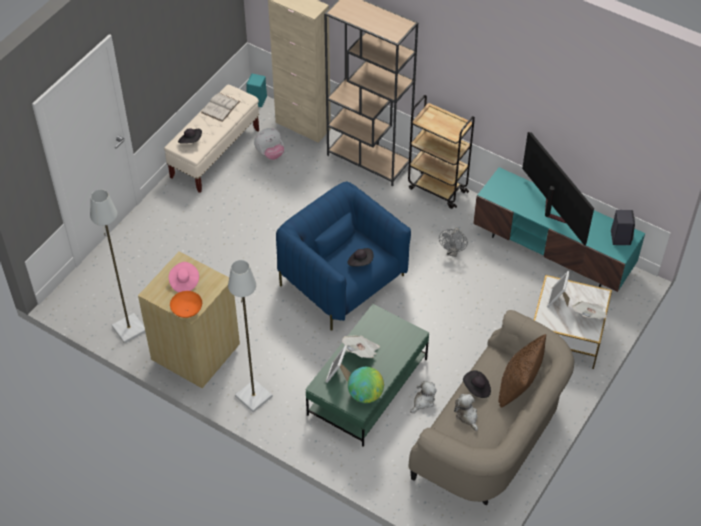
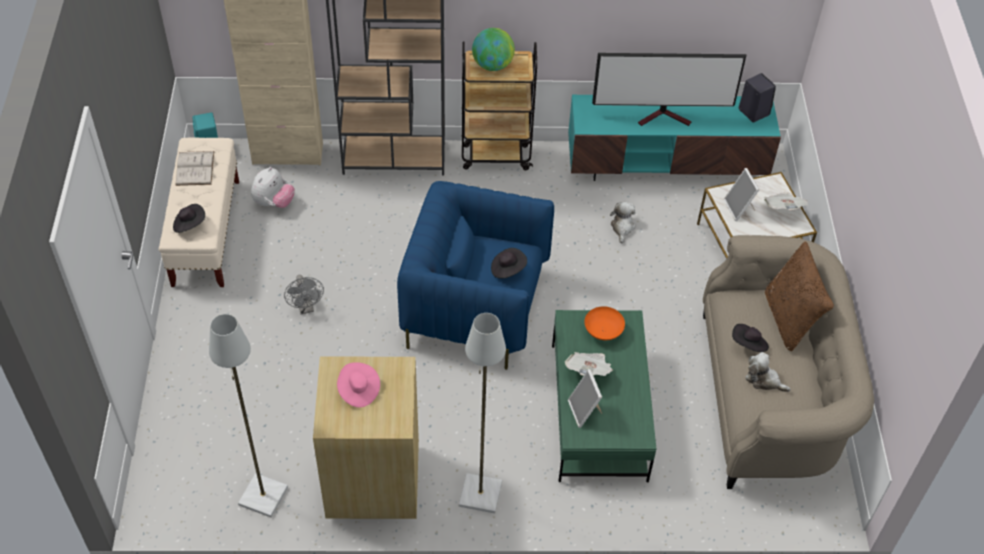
camera: 35 degrees left, 0 degrees up
(186, 310) = (391, 424): orange bowl -> orange bowl (602, 331)
(365, 394) = (633, 417): globe -> globe (492, 65)
(423, 401) = (669, 395): plush toy -> plush toy (622, 227)
(452, 252) = (566, 216): grey fan -> grey fan (306, 308)
(551, 212) = (665, 117): television -> television turned 150 degrees clockwise

